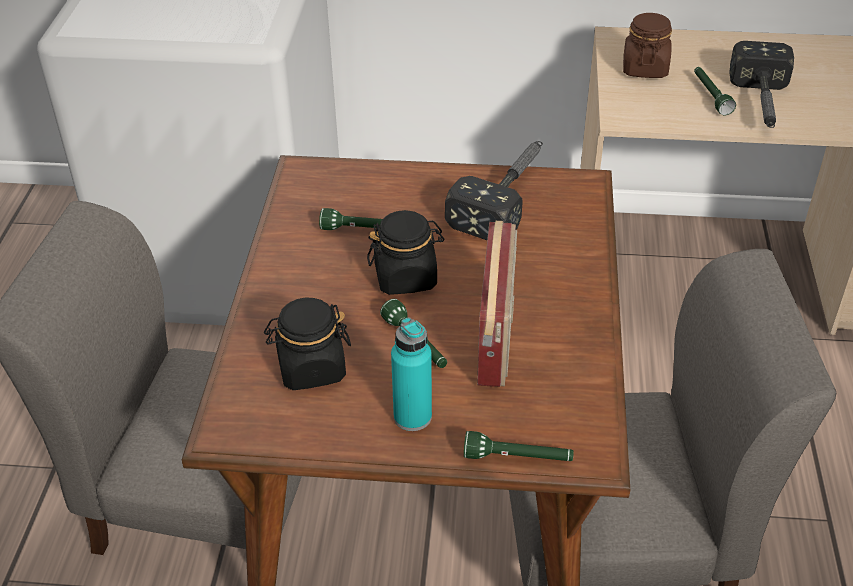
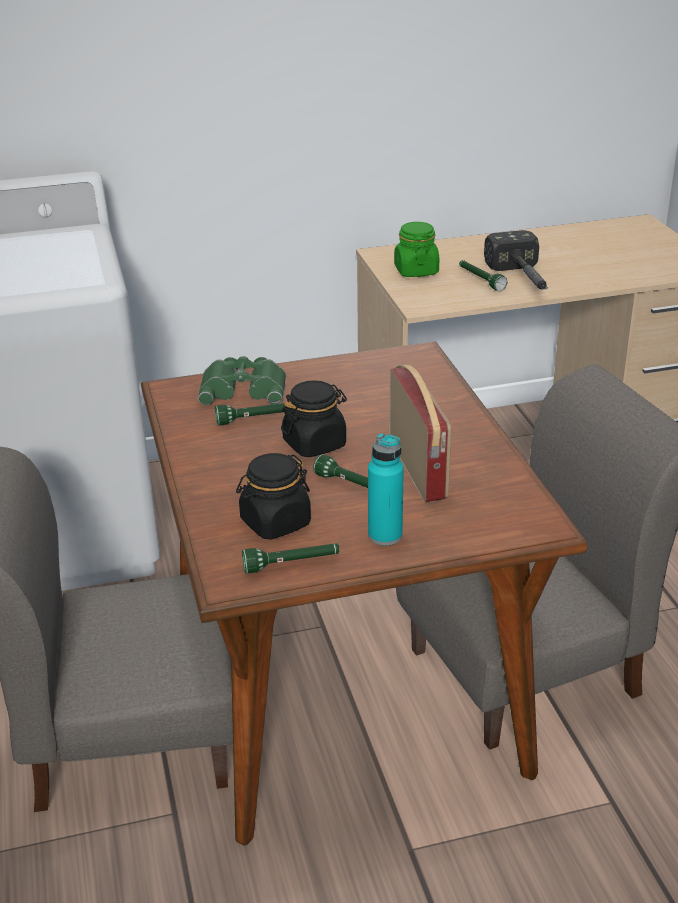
camera: 20 degrees left, 10 degrees down
(374, 187) = (244, 388): none -> green binoculars
(507, 195) = (363, 372): hammer -> none
(518, 458) = (489, 542): green flashlight -> green flashlight (291, 564)
(644, 68) = (416, 271): brown jar -> green jar

